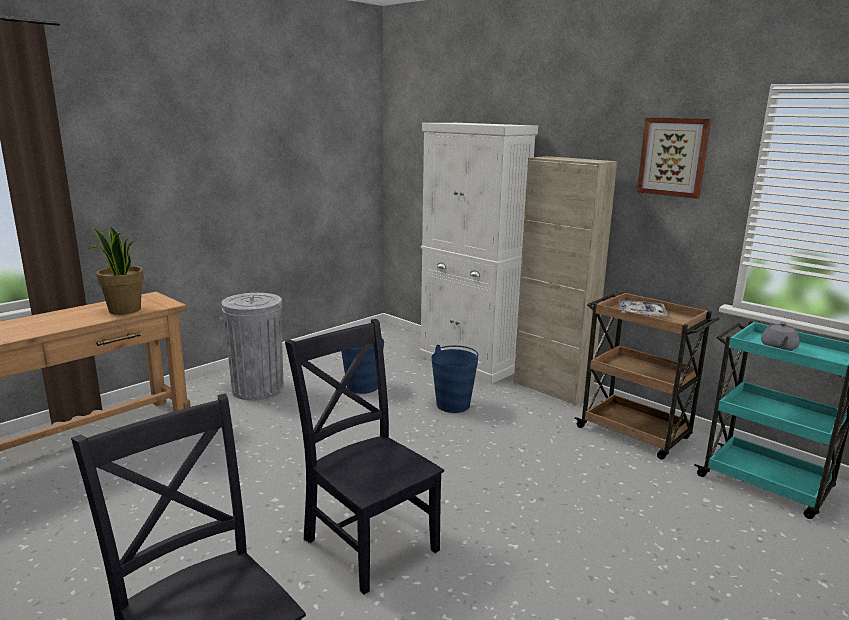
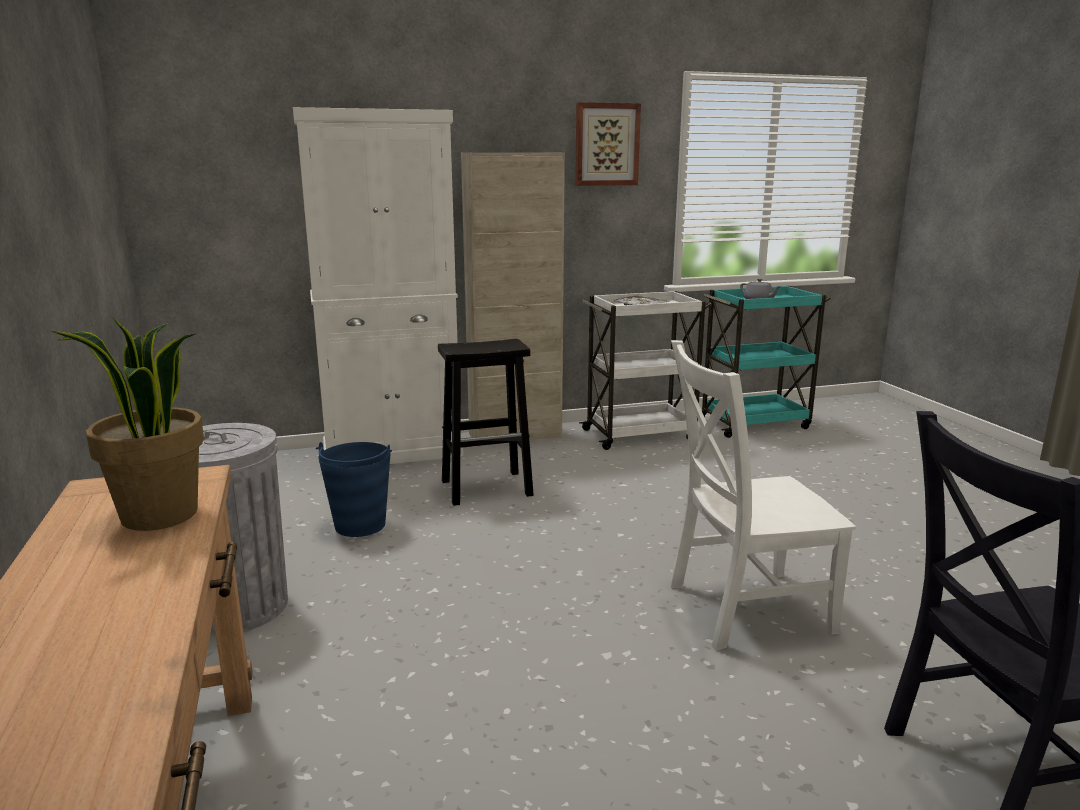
camera: 60 degrees left, 0 degrees up
(368, 541) = (742, 608): black chair -> white chair
(453, 405) = (488, 487): blue bucket -> black stool
(635, 434) = (640, 434): brown cart -> white cart

